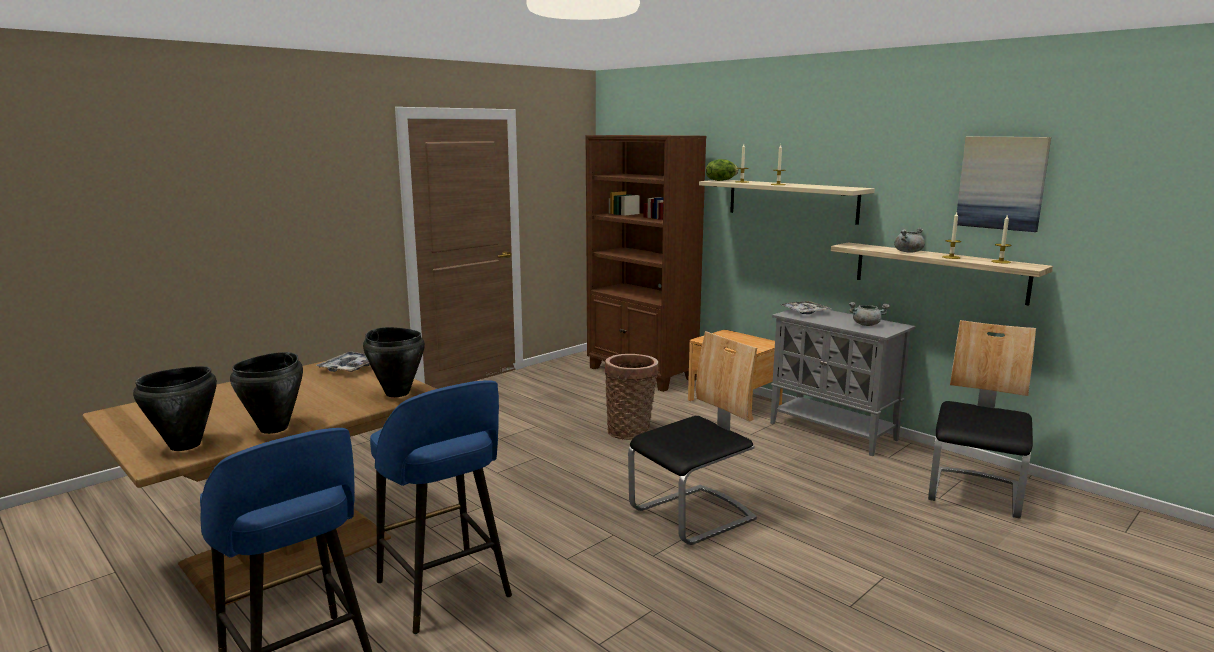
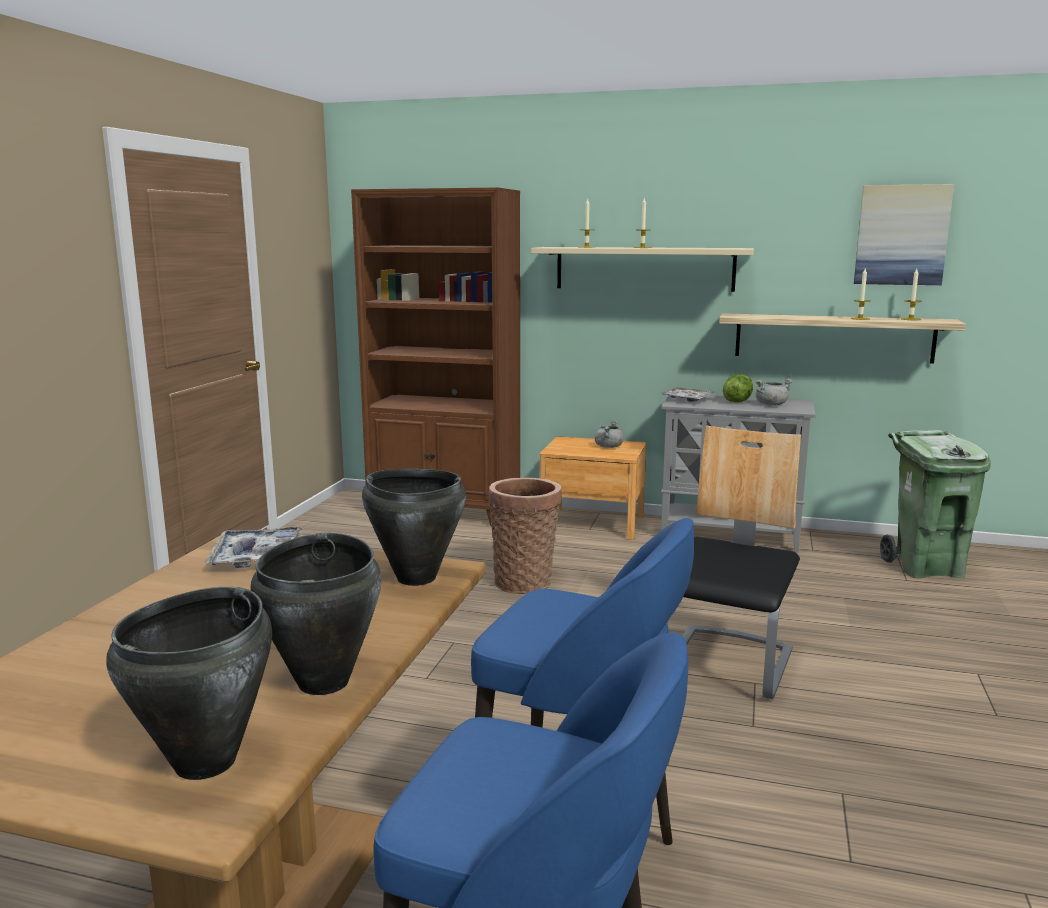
camera: 30 degrees left, 0 degrees up
(721, 180) = (554, 247): lettuce -> lettuce (737, 401)
(908, 252) = (808, 317): grey cooking pot -> grey cooking pot (608, 446)
(975, 493) = (926, 568): chair -> green trash can

